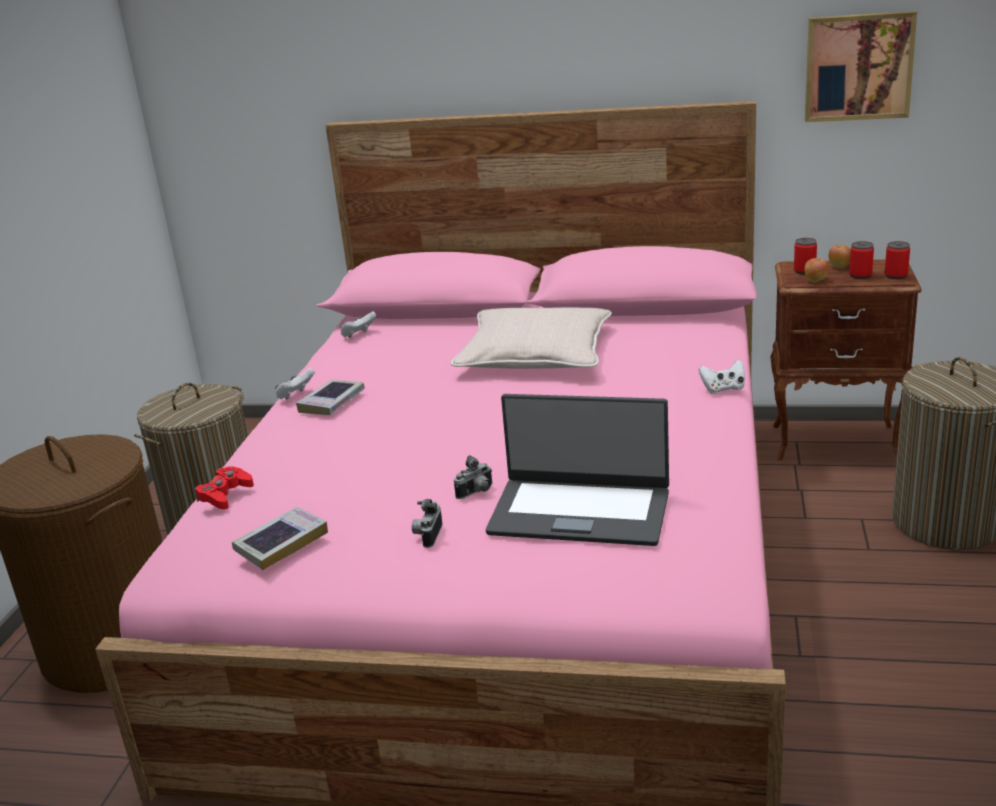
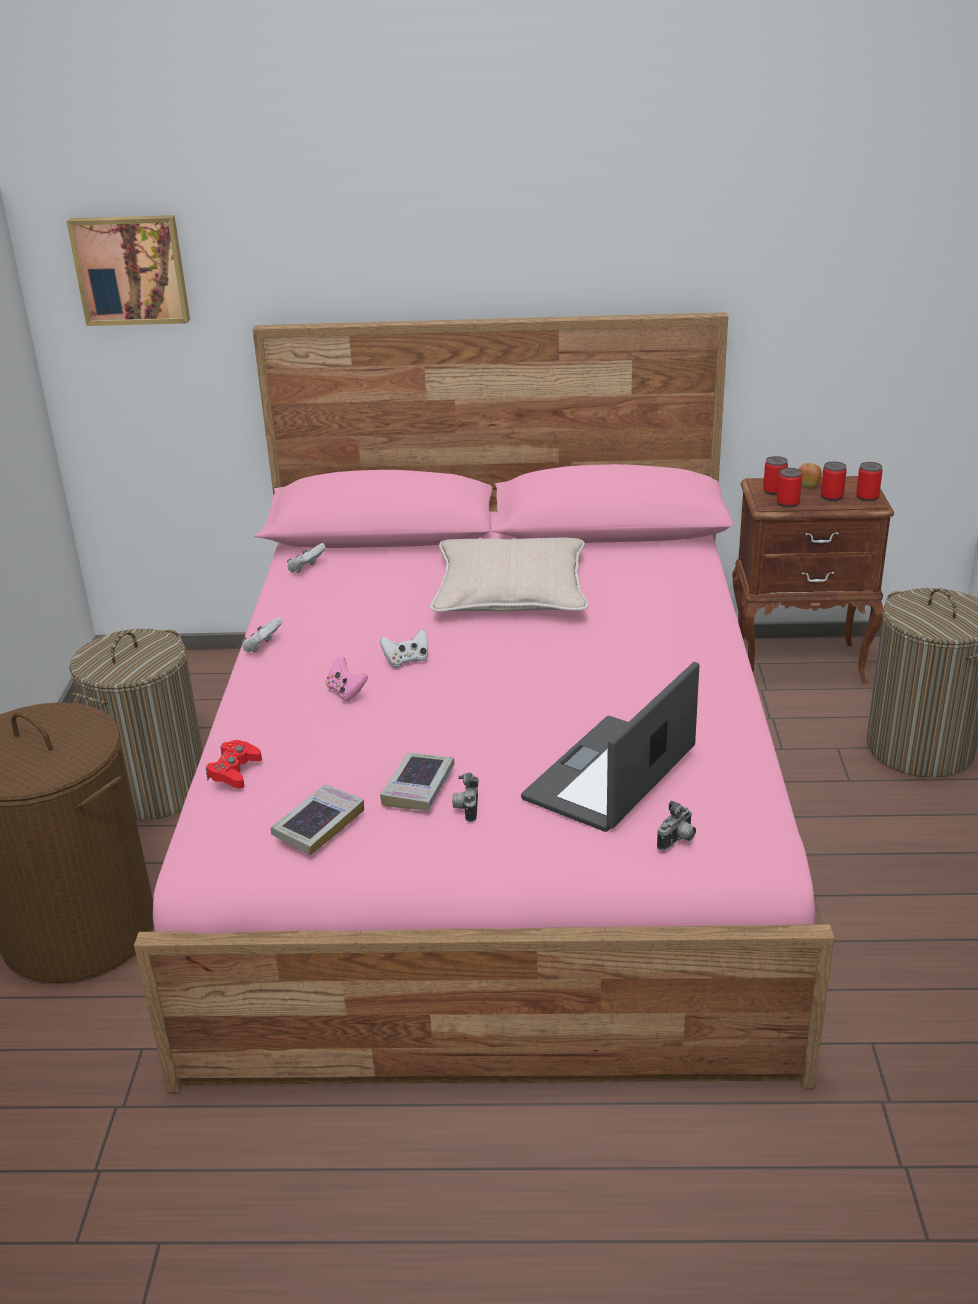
camera: 10 degrees left, 5 degrees up
(332, 402) = (308, 656): book -> book (418, 787)
(352, 431) = (346, 691): none -> pink game controller
(477, 493) = (501, 758): camera -> camera (678, 841)
(580, 511) = (612, 775): laptop -> laptop turned 120 degrees clockwise
(723, 389) = (718, 631): white game controller -> white game controller (407, 660)
(815, 281) = (787, 503): apple -> can
(858, 66) = (831, 279): picture -> picture (131, 269)

